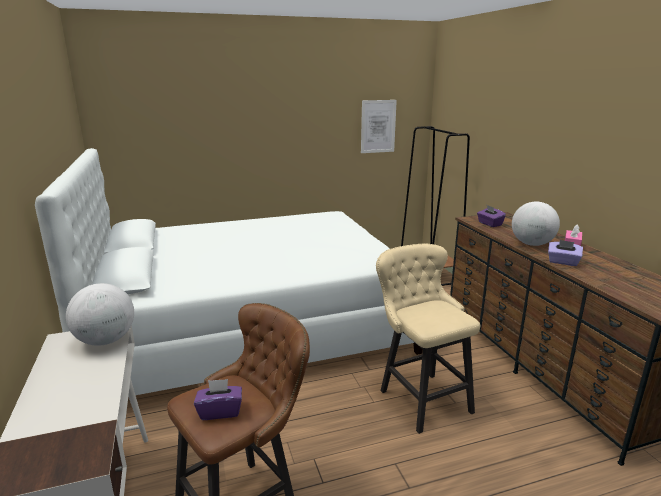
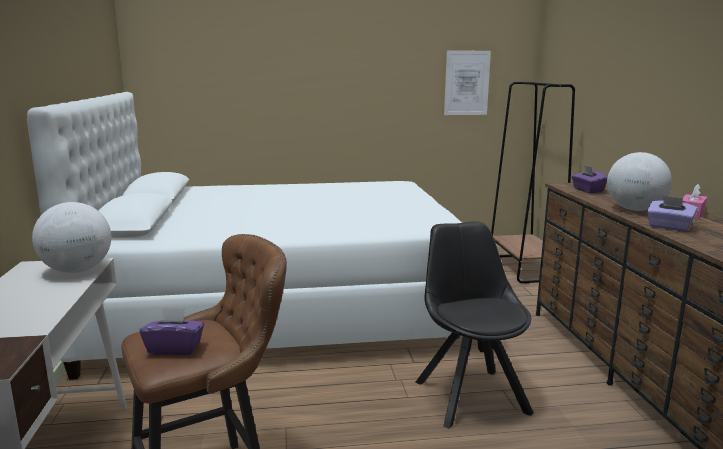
camera: 10 degrees right, 5 degrees down
(419, 394) = (470, 395): beige stool -> black chair

